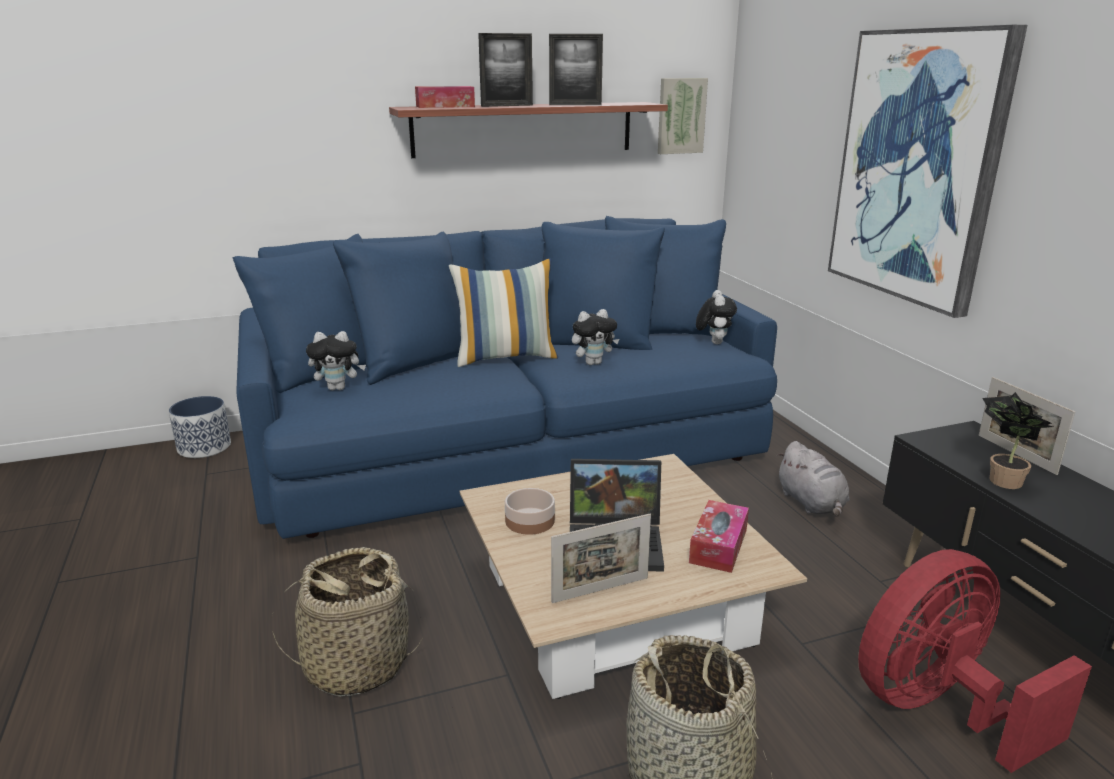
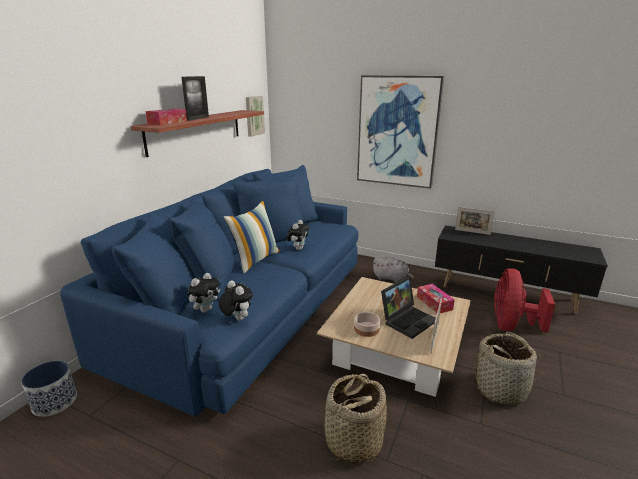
camera: 45 degrees left, 0 degrees up
(575, 105) = (227, 115): picture frame -> none
(713, 342) = (322, 223): plush toy -> plush toy (236, 318)
(1001, 479) = (484, 241): potted plant -> none

